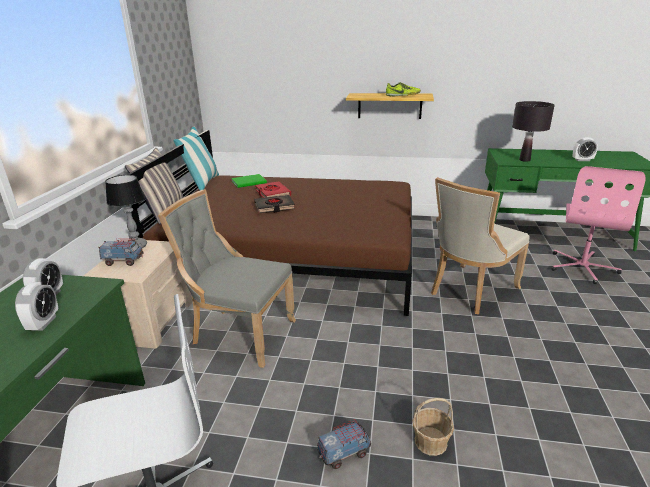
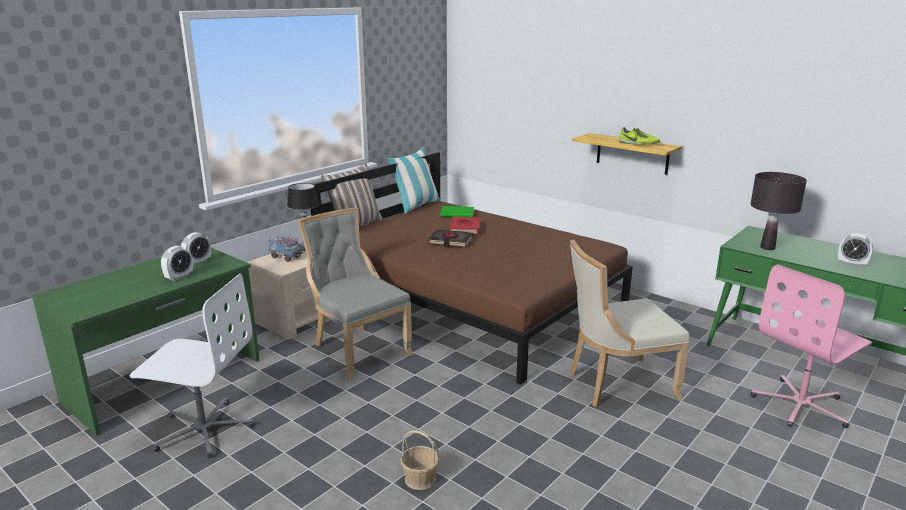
camera: 30 degrees right, 5 degrees down
(344, 453) = (346, 457): toy truck -> none

